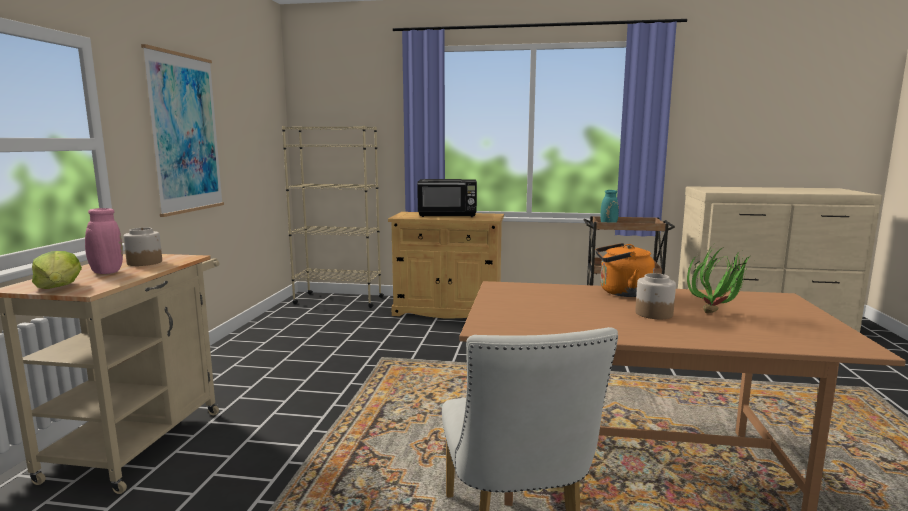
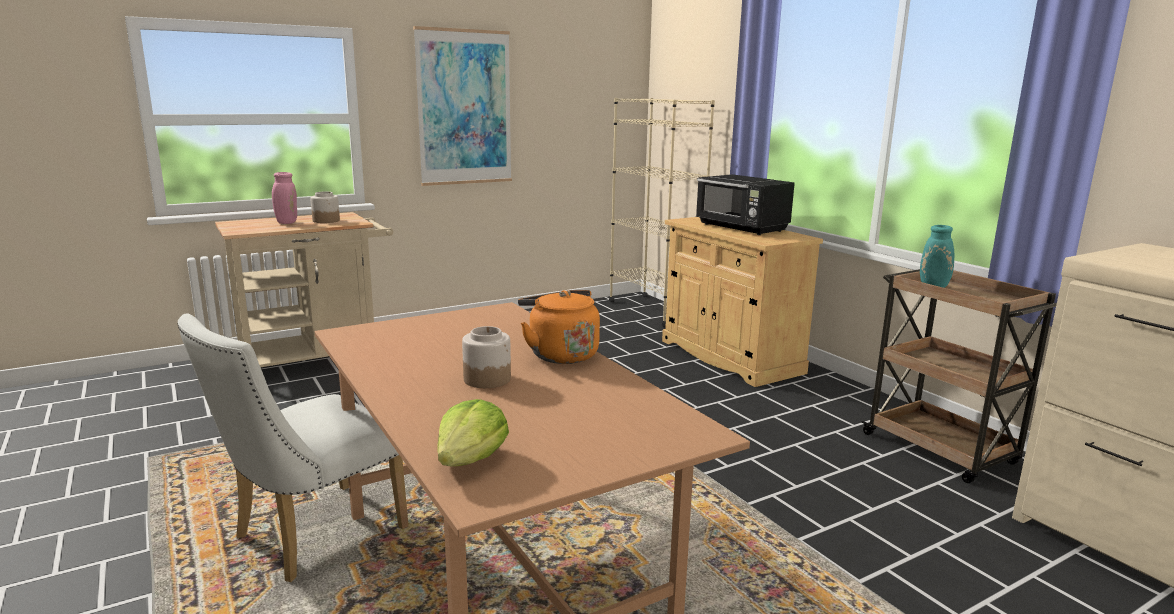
camera: 50 degrees right, 5 degrees up
(59, 287) = (238, 227): lettuce -> lettuce (471, 459)
(718, 314) = (536, 407): potted plant -> none

